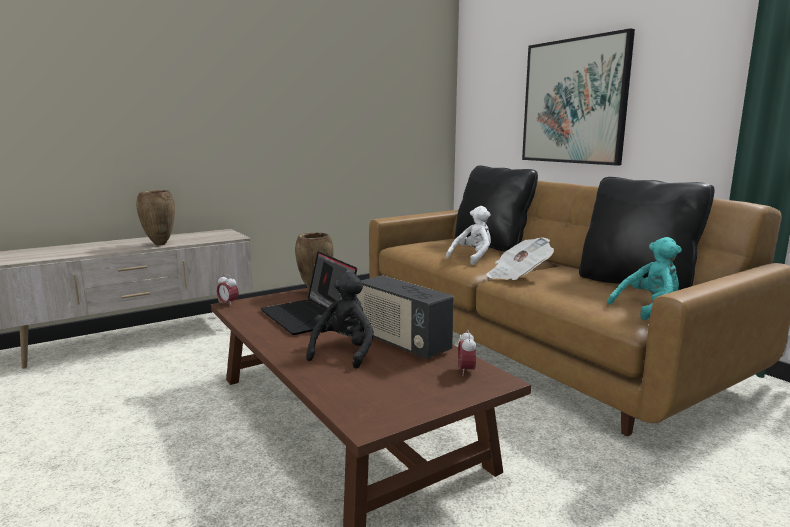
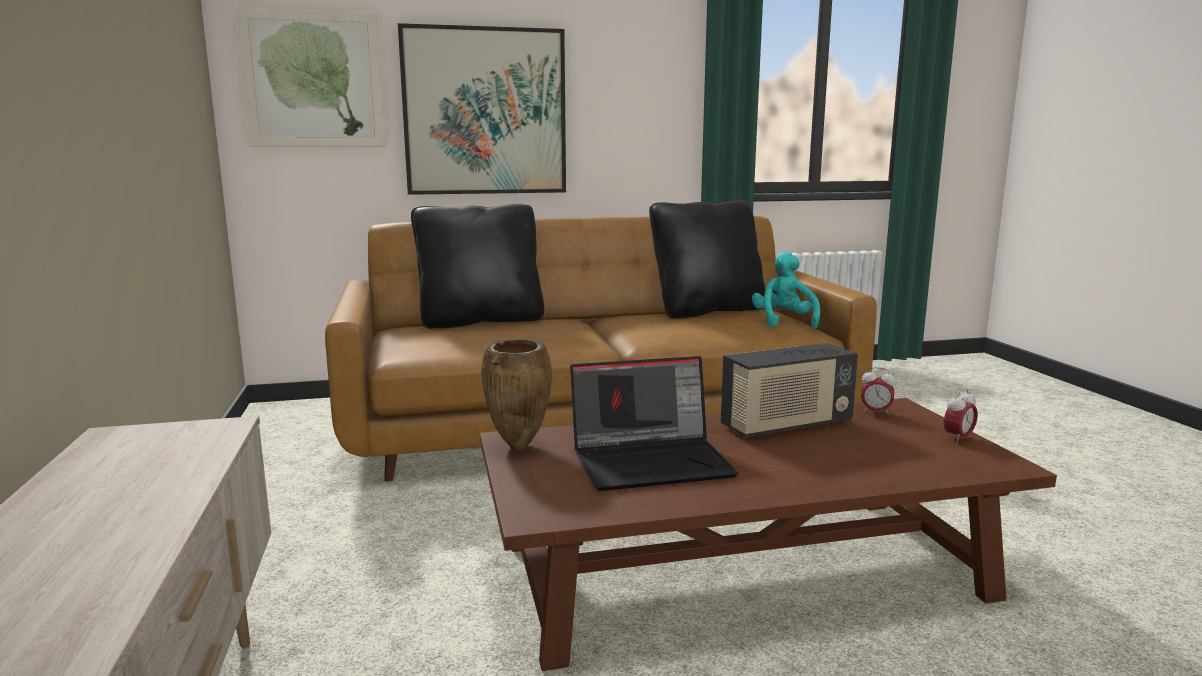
camera: 70 degrees left, 0 degrees up
(159, 244) = (163, 506): brown vase -> none
(228, 304) = (524, 518): alarm clock -> alarm clock (958, 438)
(343, 351) = (807, 455): black plush toy -> none
(473, 258) = (537, 336): white plush toy -> none
(492, 87) = (313, 80): none -> picture
(518, 275) = (639, 334): newspaper -> none

